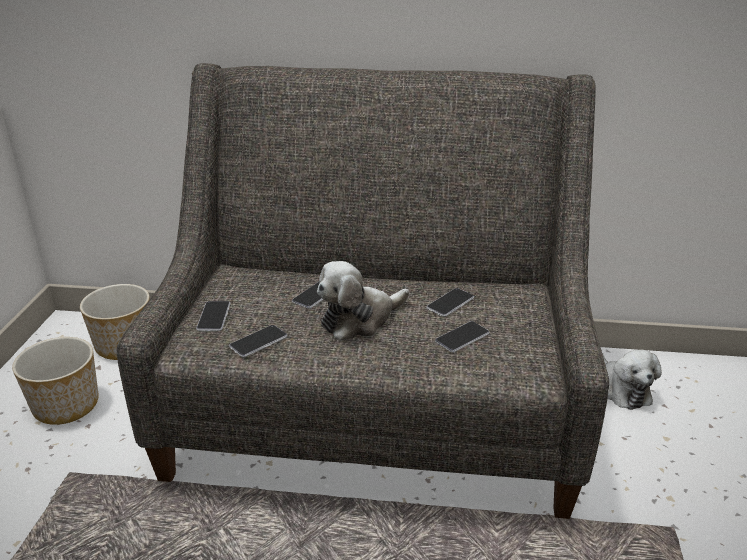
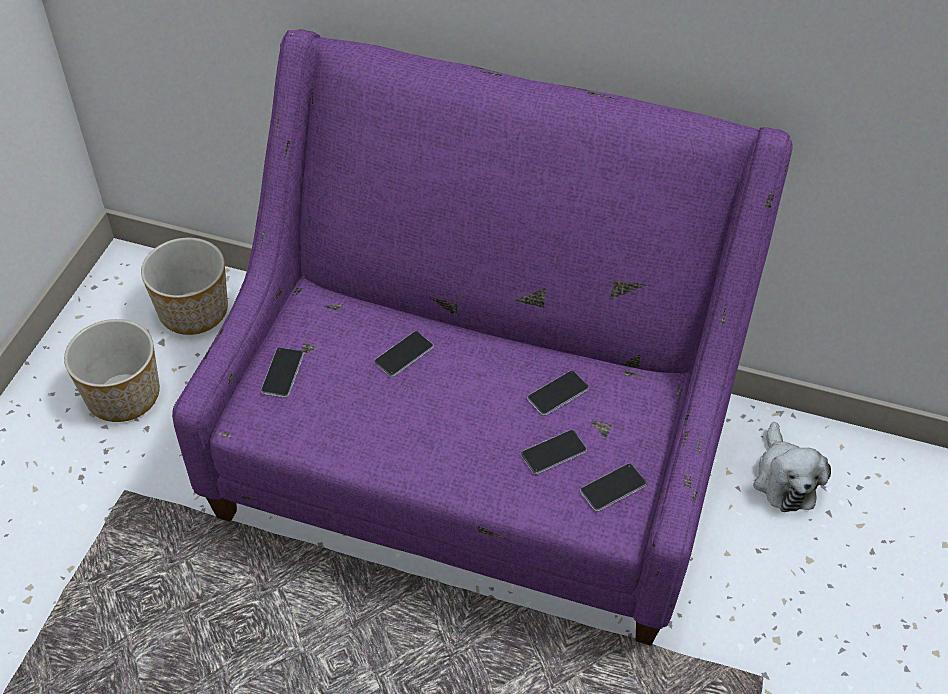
camera: 10 degrees right, 20 degrees up
(258, 342) = (325, 422): phone -> phone (613, 488)
(359, 319) = (445, 404): plush toy -> none
(373, 412) = (472, 463): grey sofa -> purple sofa

